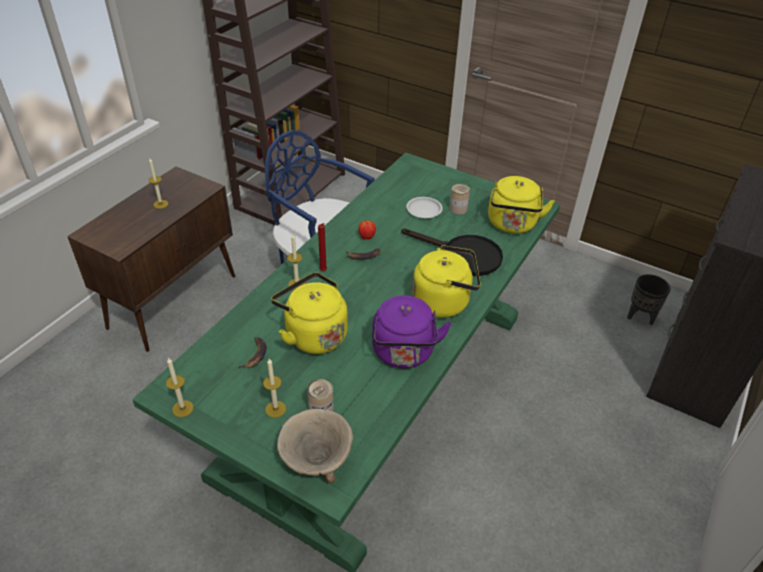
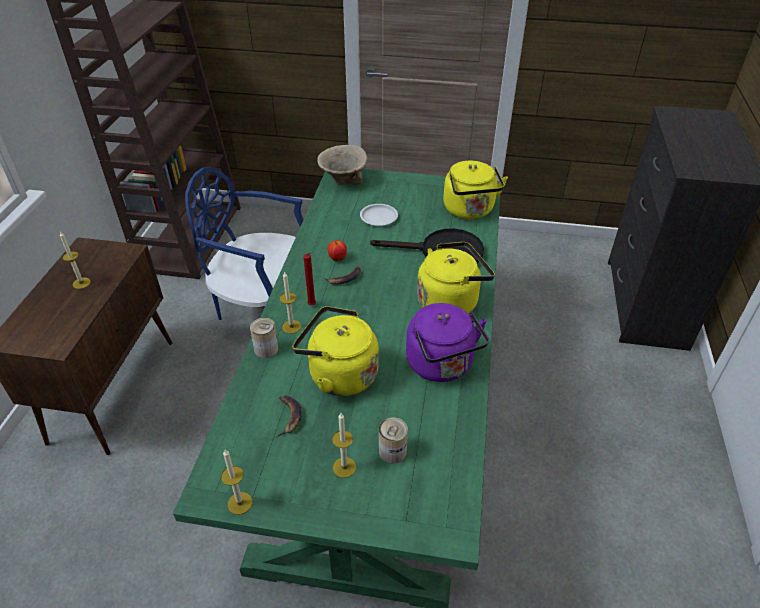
camera: 20 degrees left, 0 degrees up
(315, 462) = (418, 509): beige bowl -> beige bowl (342, 181)
(458, 209) = (411, 208): can -> can (266, 349)
(640, 317) = (579, 272): black planter -> none

